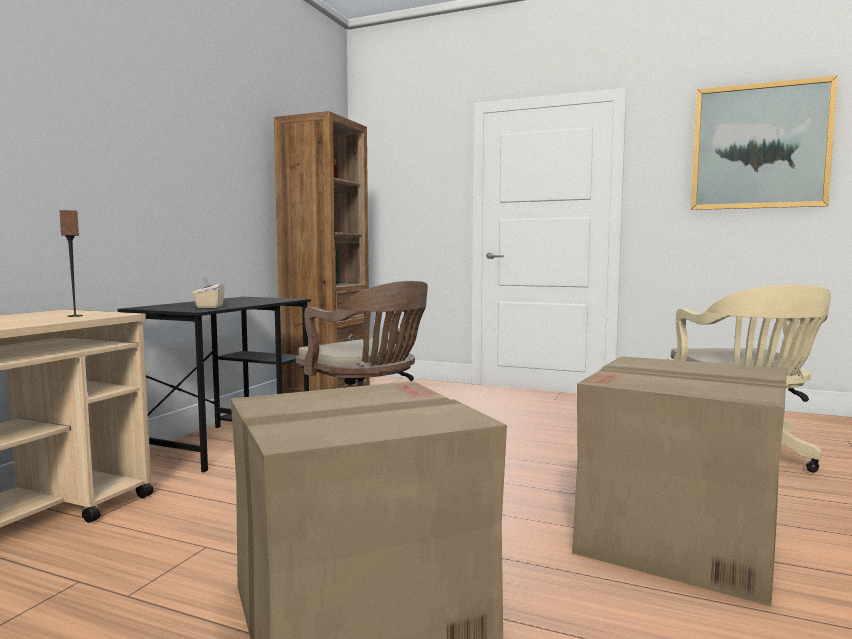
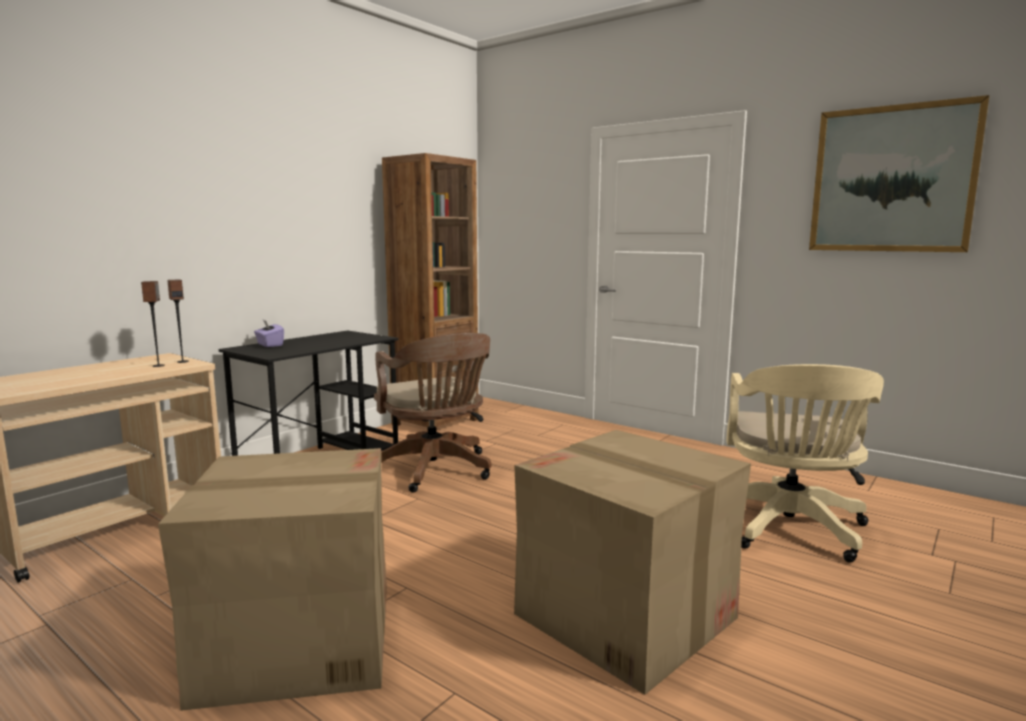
camera: 15 degrees right, 5 degrees up
(100, 313) = (182, 361): none -> speaker
(176, 305) = (269, 345): none -> purple tissue box
(209, 307) = (289, 350): beige tissue box -> none

